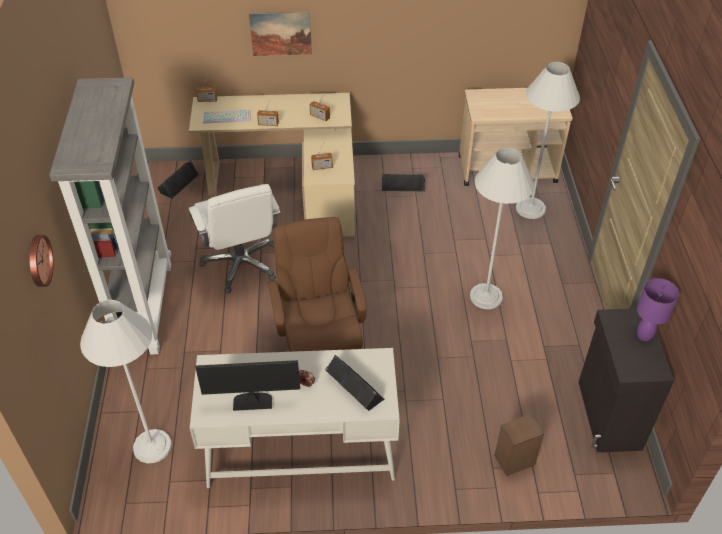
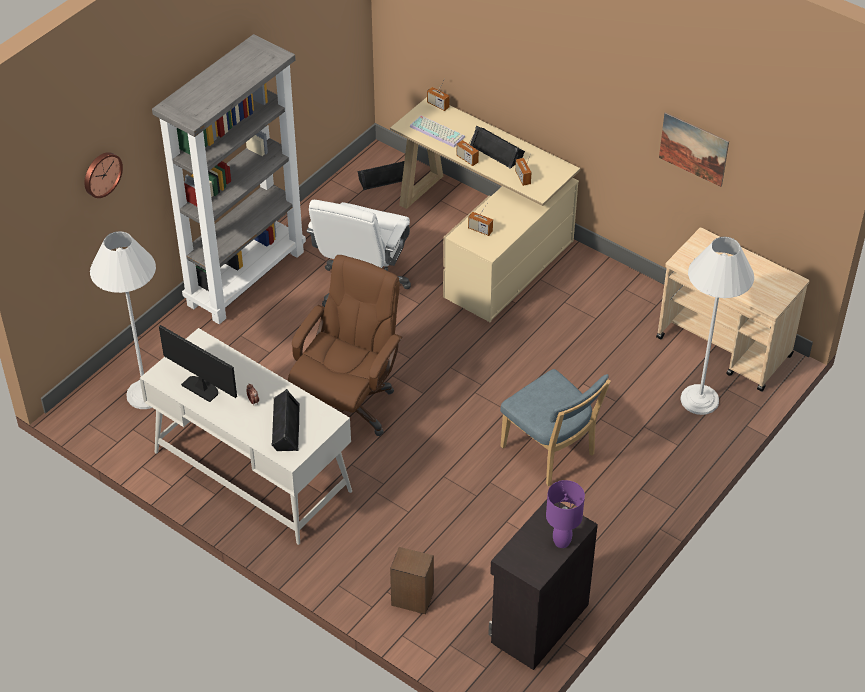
camera: 40 degrees right, 0 degrees up
(281, 33) = (521, 71): picture -> picture (693, 149)
(403, 184) = (595, 300): black speaker -> black speaker (497, 151)
(486, 296) = (551, 453): white floor lamp -> blue chair

